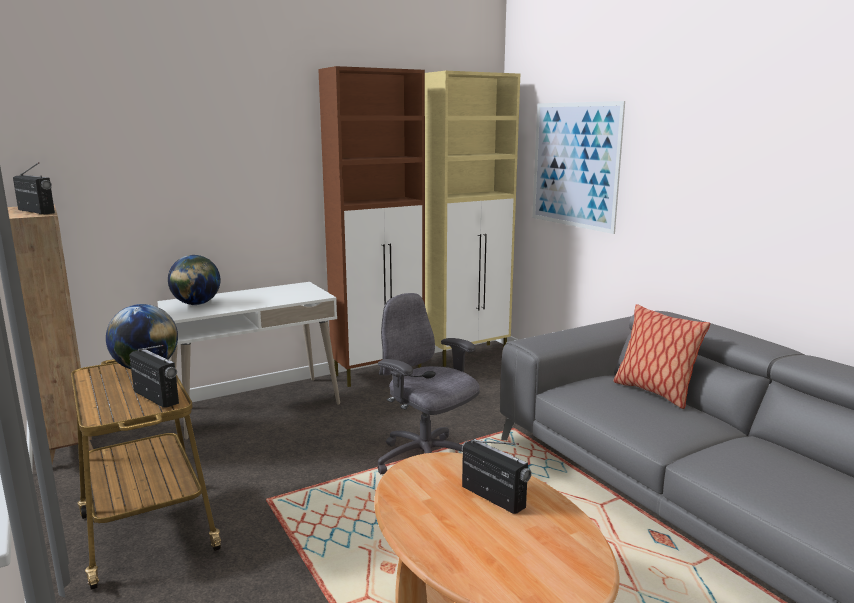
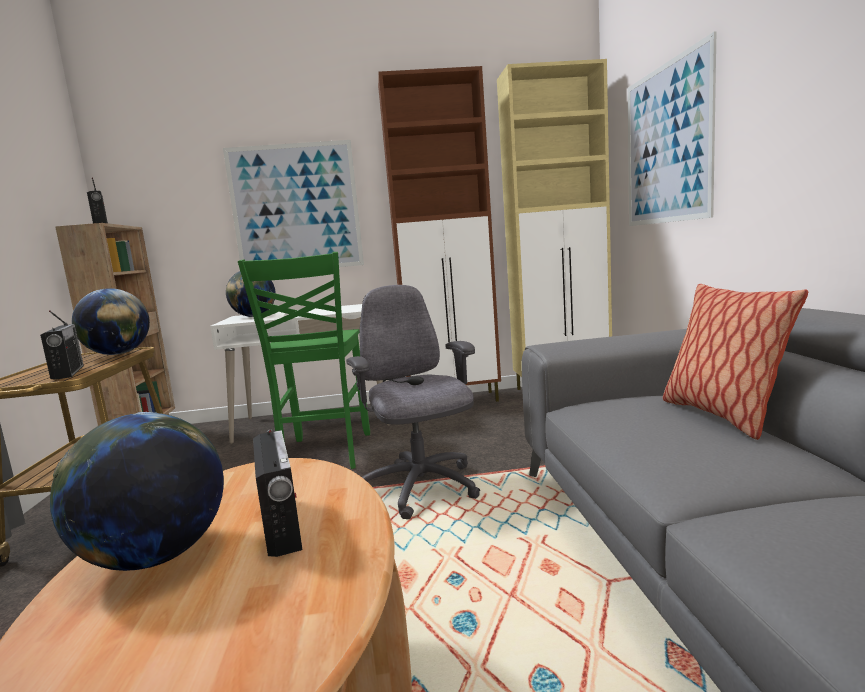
camera: 25 degrees right, 5 degrees down
(229, 186) = (295, 208): none -> picture
(305, 440) = (325, 454): none -> green chair
(446, 526) = (156, 557): none -> globe

